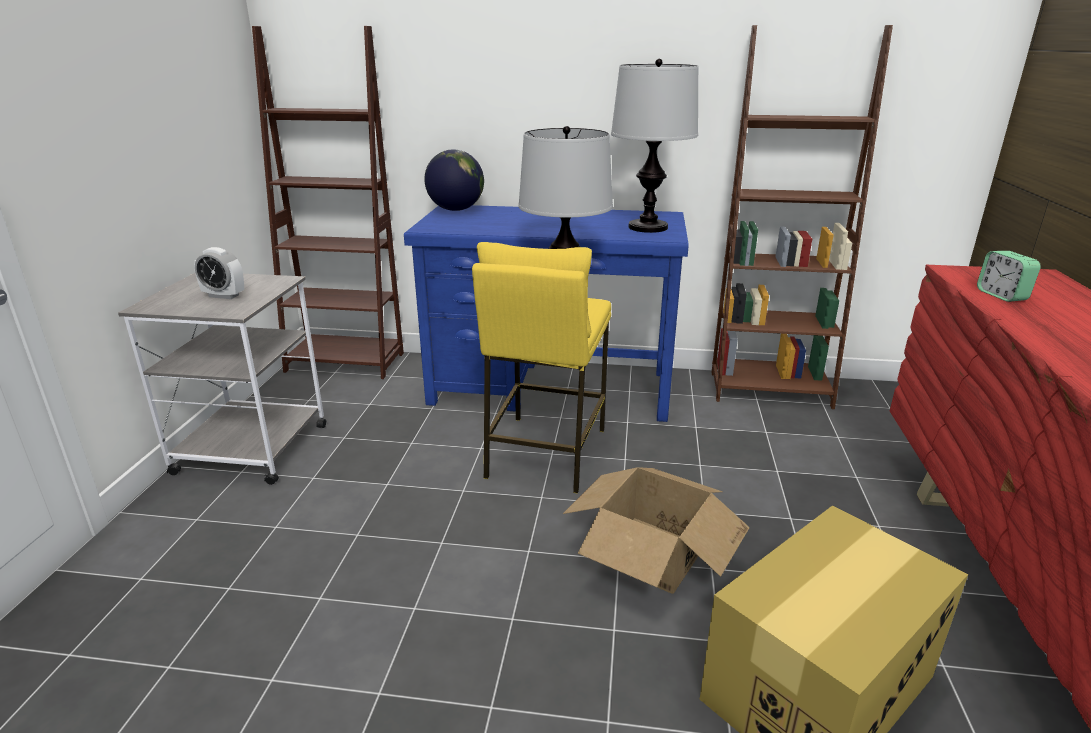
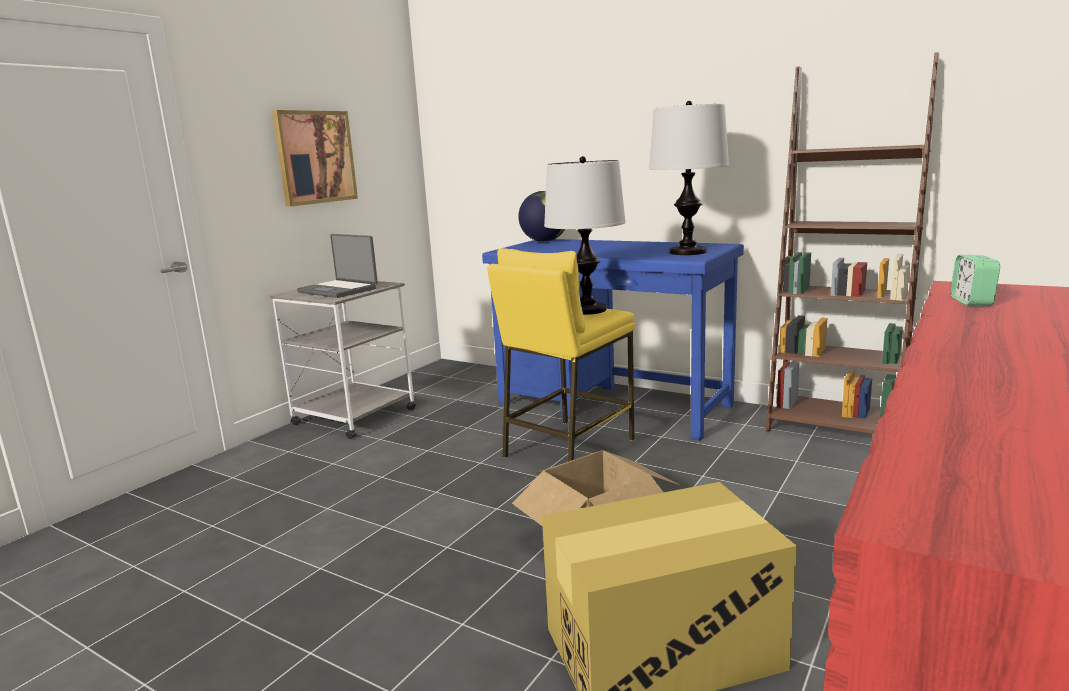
camera: 25 degrees right, 10 degrees down
(145, 105) = (315, 157): none -> picture
(224, 296) = (339, 290): alarm clock -> laptop
(345, 362) = (462, 371): brown bookcase -> none

